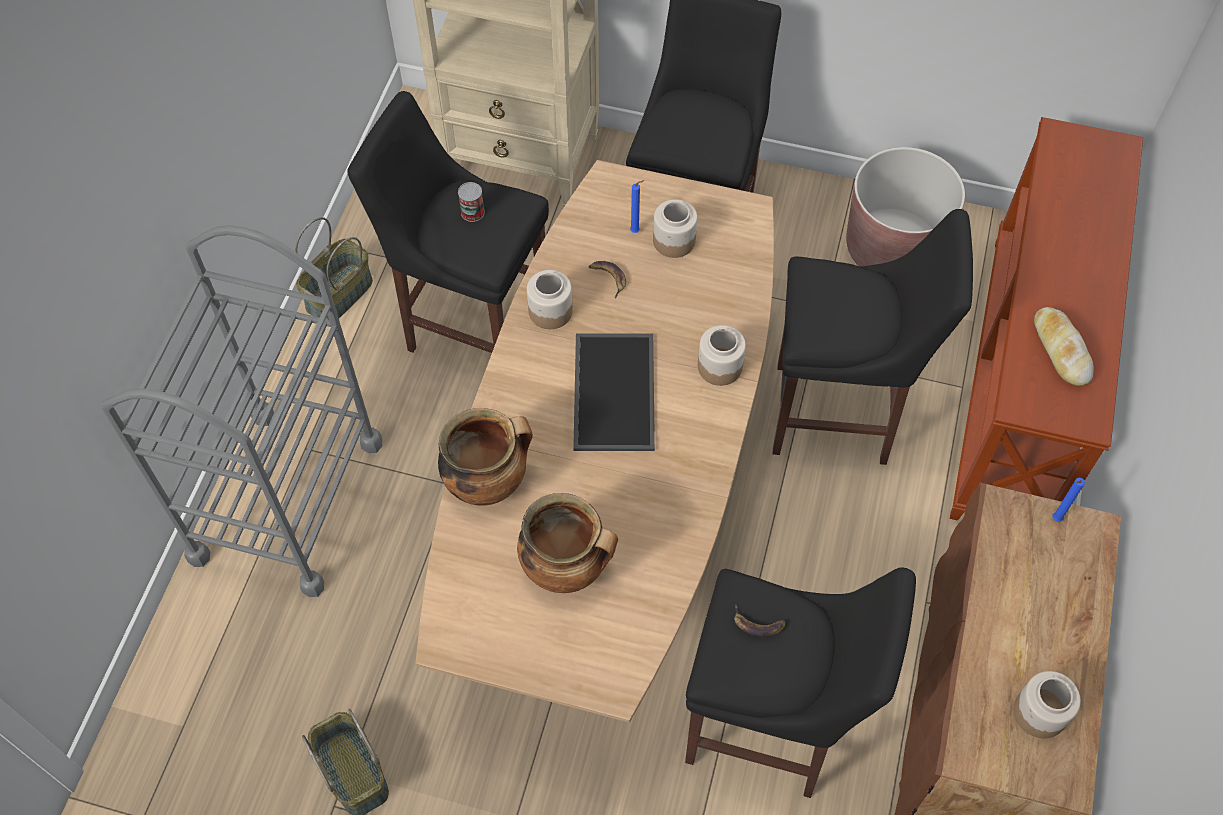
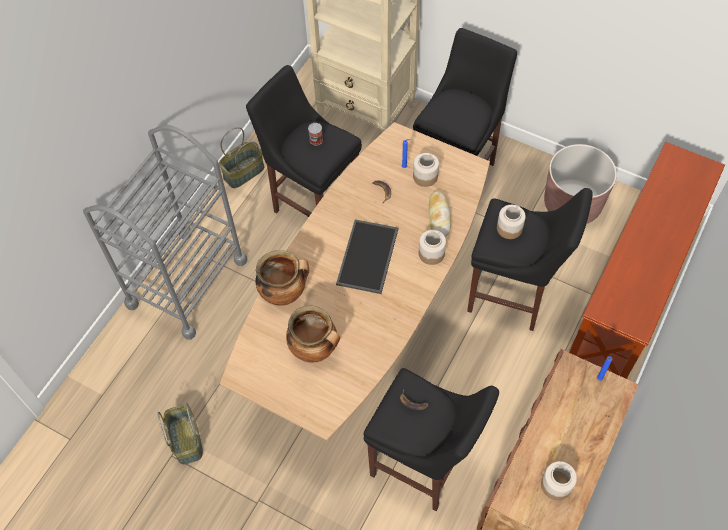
camera: 15 degrees right, 0 degrees up
(550, 311) = (344, 204): jar -> jar (509, 228)
(1060, 350) = (635, 282): bread -> bread (439, 216)

